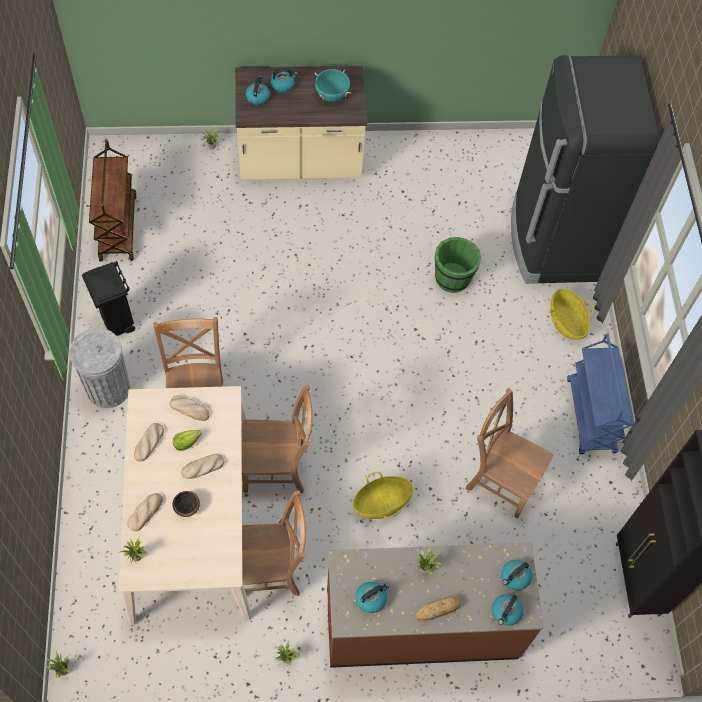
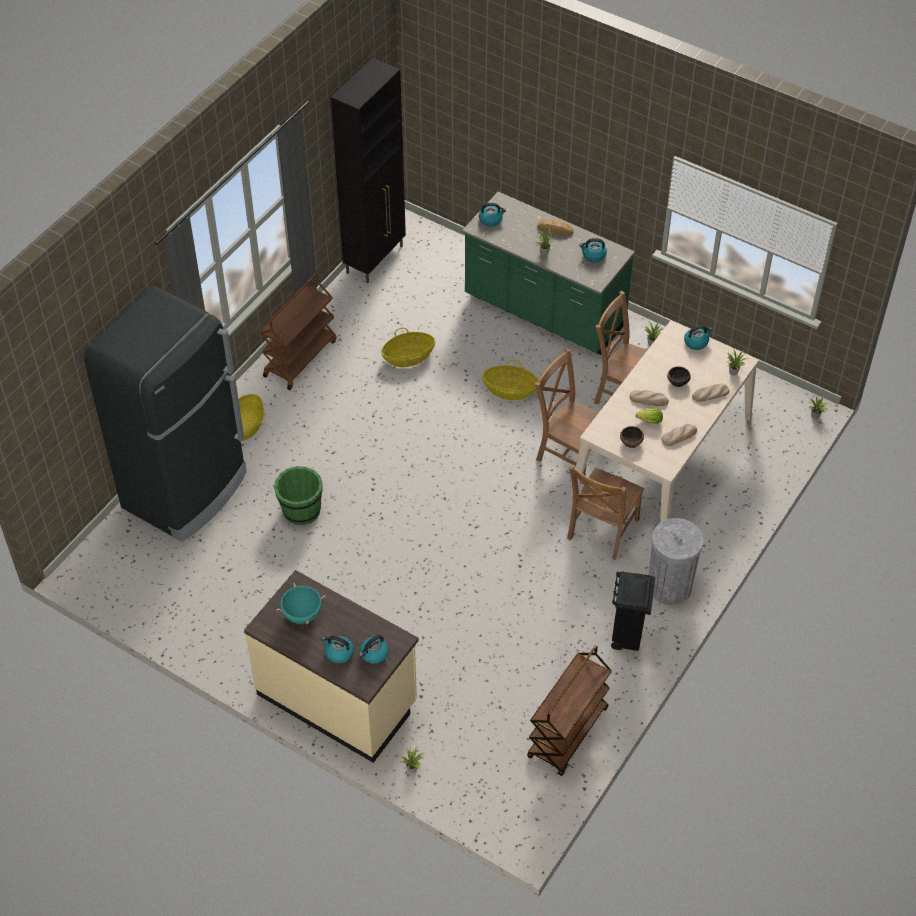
camera: 140 degrees left, 10 degrees down
(190, 409) = (631, 442): bread -> bowl
(421, 624) = (543, 313): brown counter -> green counter
(501, 479) = (408, 357): brown chair -> basket
(506, 612) = (513, 208): kettle -> kettle (696, 342)
(591, 416) = (300, 358): blue cart -> brown cart

